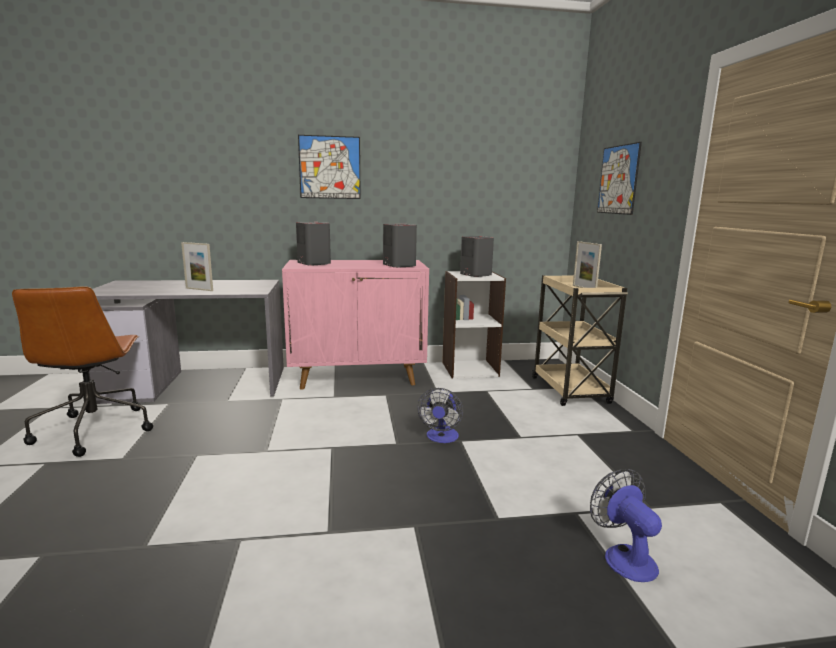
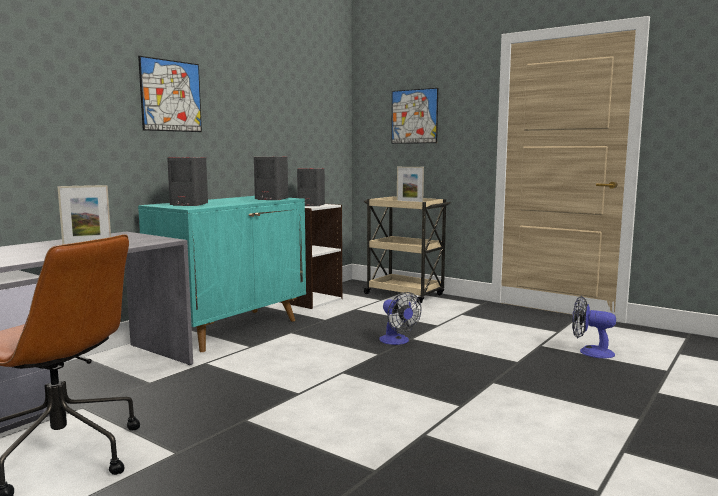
camera: 45 degrees left, 5 degrees down
(358, 377) = (232, 329): pink cabinet -> turquoise cabinet

